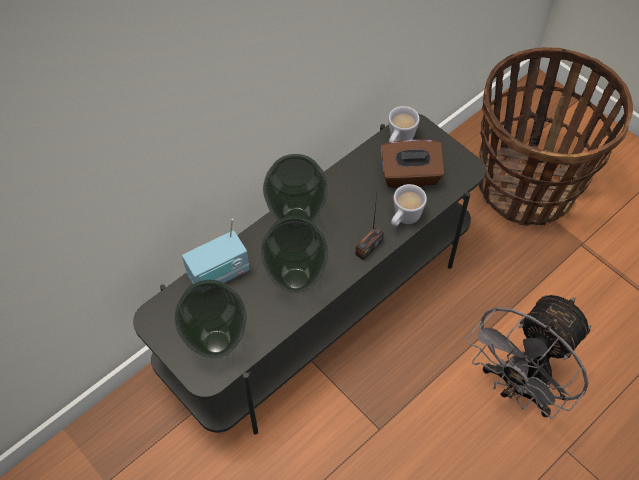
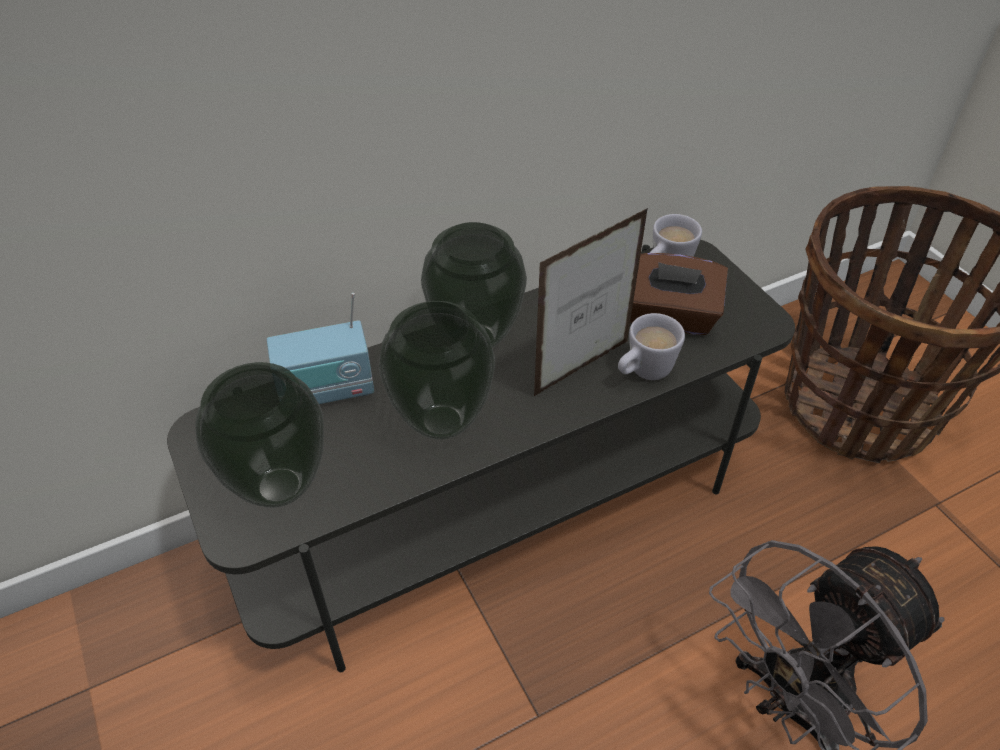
camera: 15 degrees right, 10 degrees down
(367, 224) = (582, 368): none -> picture frame
(368, 247) = (574, 400): radio -> none

